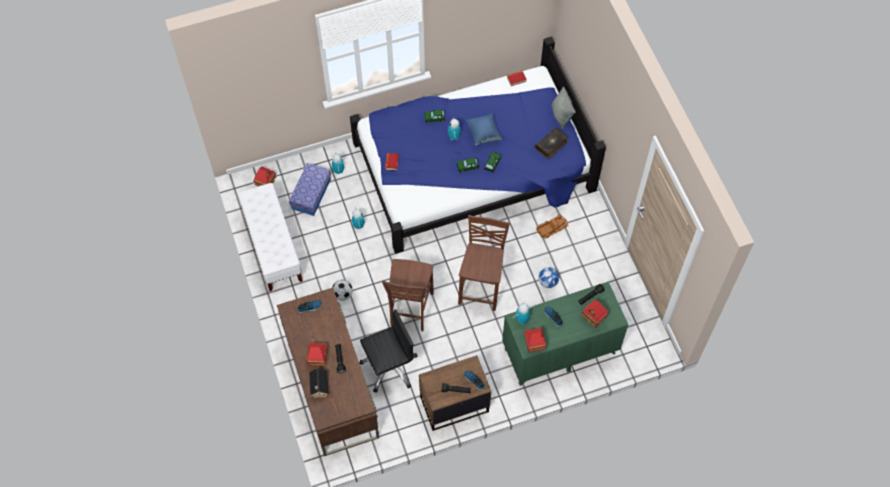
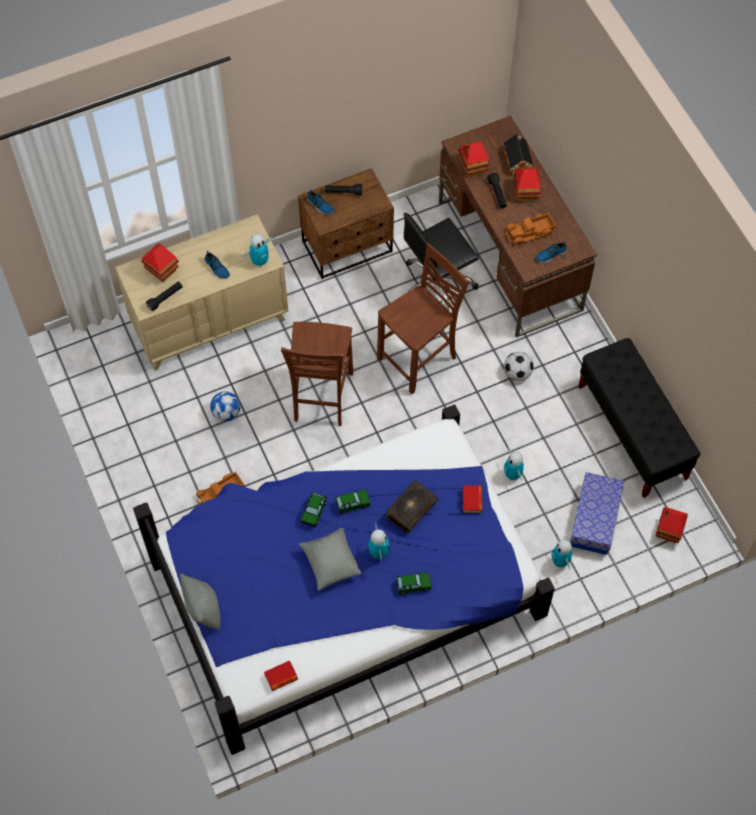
camera: 175 degrees right, 0 degrees up
(273, 247) = (632, 432): white bench -> black bench
(321, 325) = (530, 232): none -> toy truck
(410, 310) = (419, 359): brown chair -> brown chair turned 45 degrees clockwise
(484, 134) = (330, 563): blue pillow -> grey pillow
(534, 344) = (243, 232): toy house -> toy house (473, 167)
(551, 145) = (220, 551): book -> book (411, 509)
(559, 351) = (210, 322): green dresser -> beige dresser

